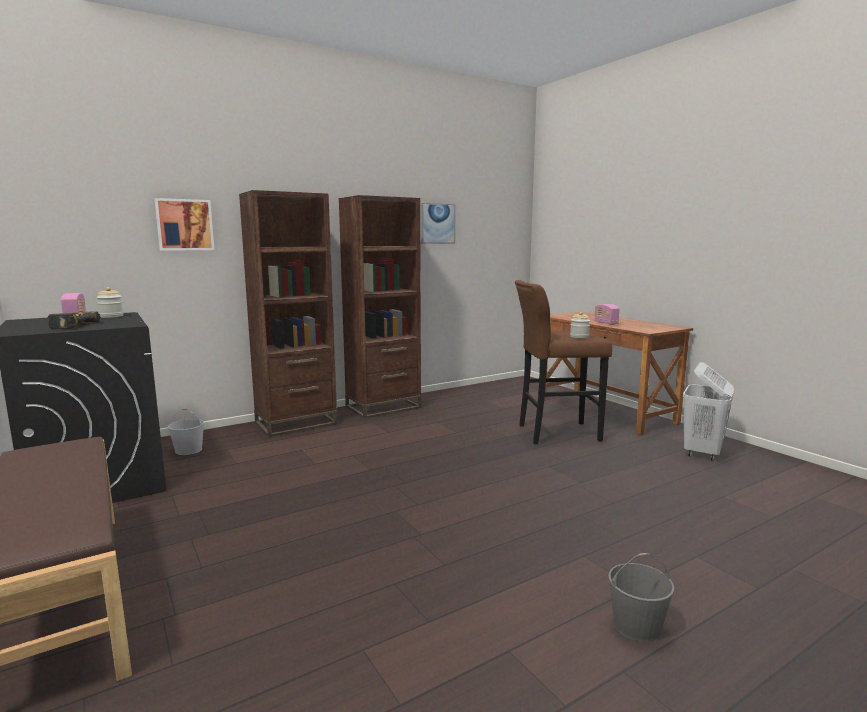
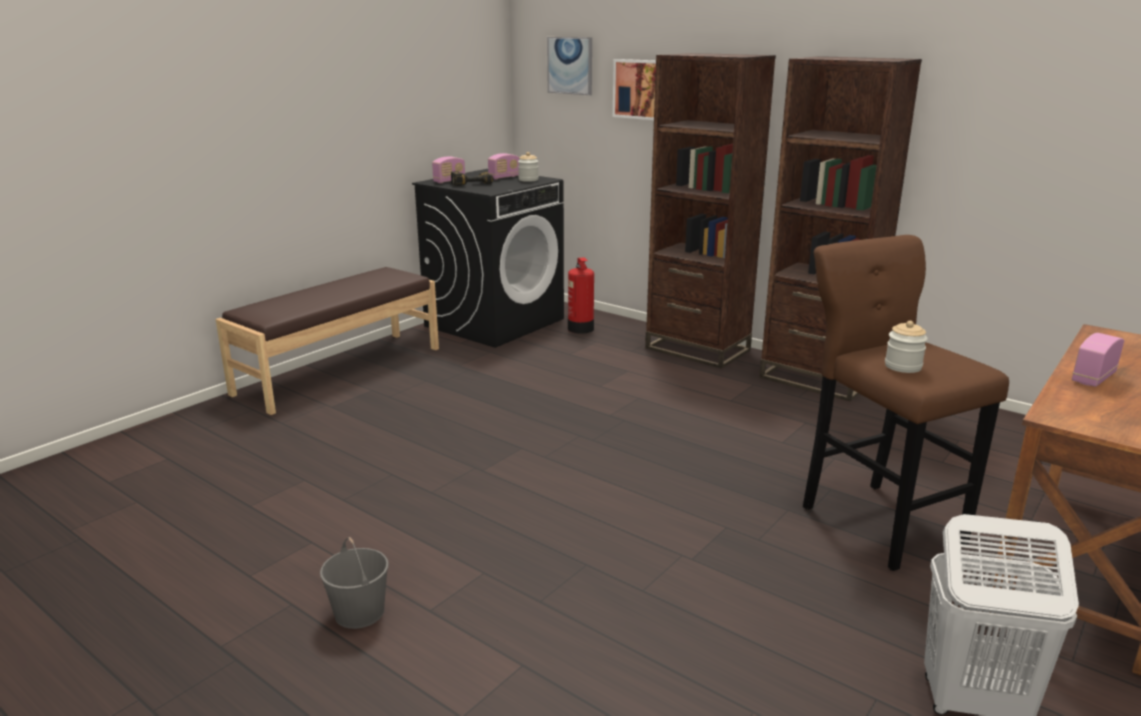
camera: 70 degrees right, 10 degrees up
(32, 329) = (449, 181): none -> radio
(189, 450) = (580, 329): white bucket -> fire extinguisher
(437, 223) = (1007, 102): picture -> picture (570, 65)

